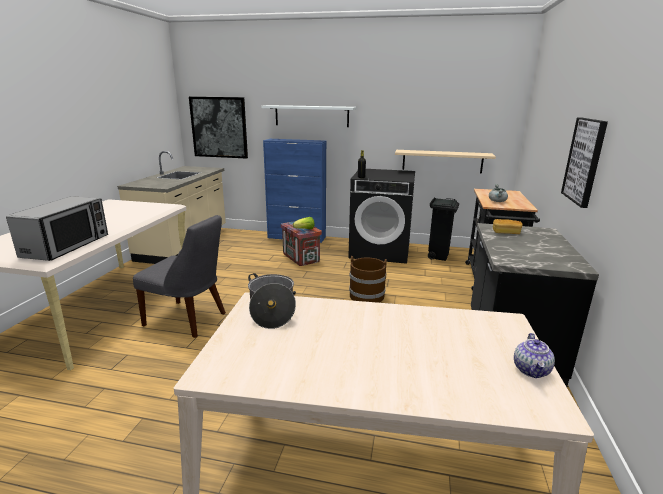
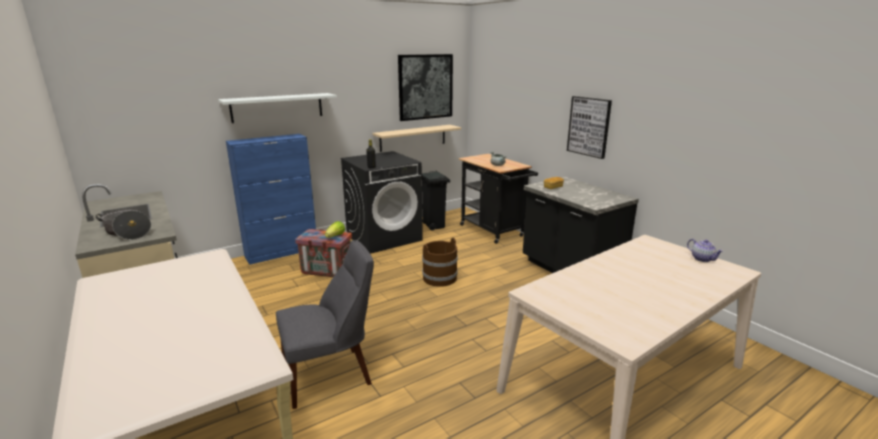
camera: 45 degrees left, 0 degrees up
(67, 246) = (235, 341): microwave -> none
(219, 127) = (141, 136): picture -> picture (425, 87)
(272, 310) = (554, 293): cooking pot -> cooking pot (128, 232)

